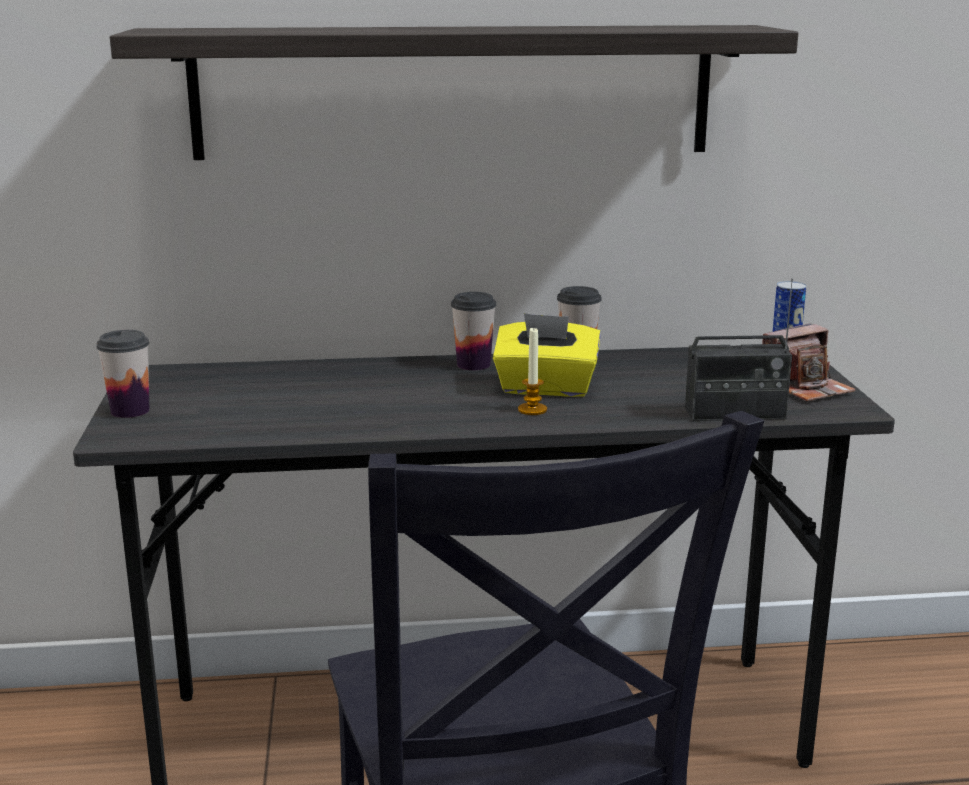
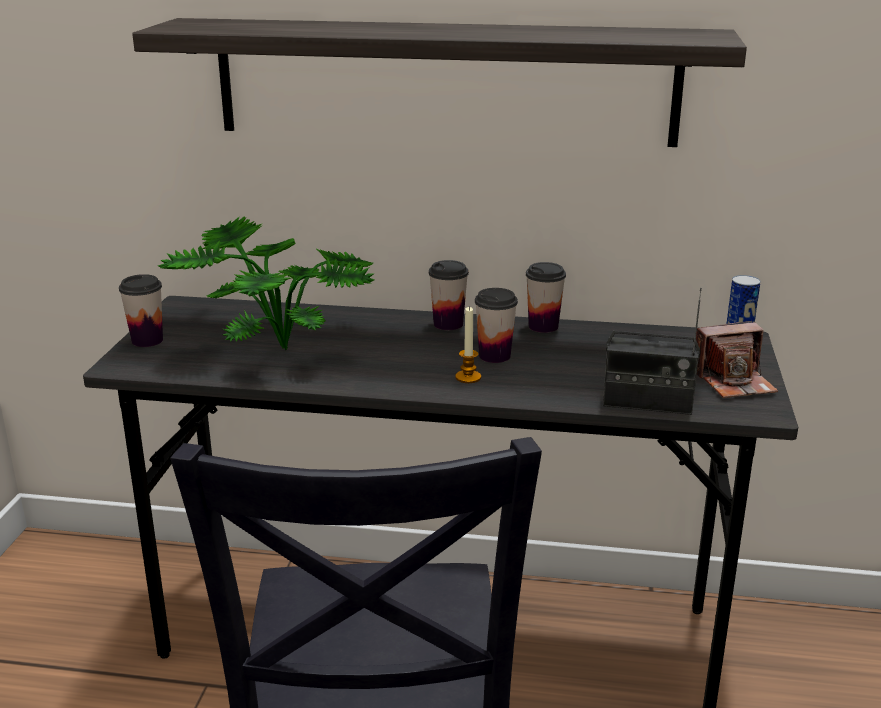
camera: 15 degrees right, 5 degrees up
(294, 400) = (278, 345): none -> potted plant
(546, 388) = (494, 356): yellow tissue box -> cup

